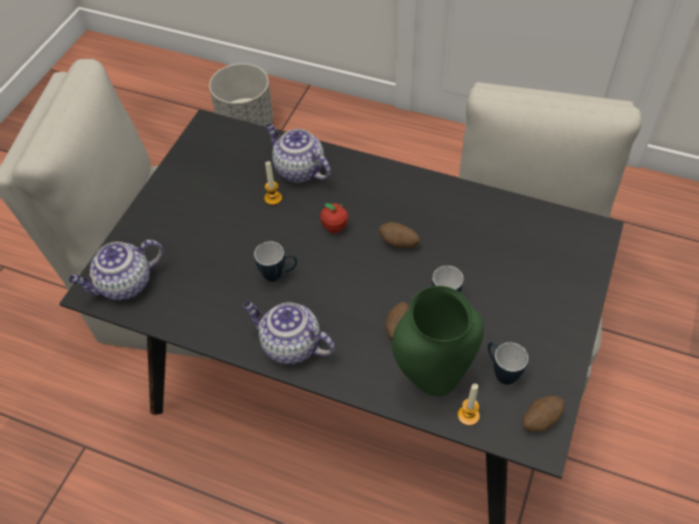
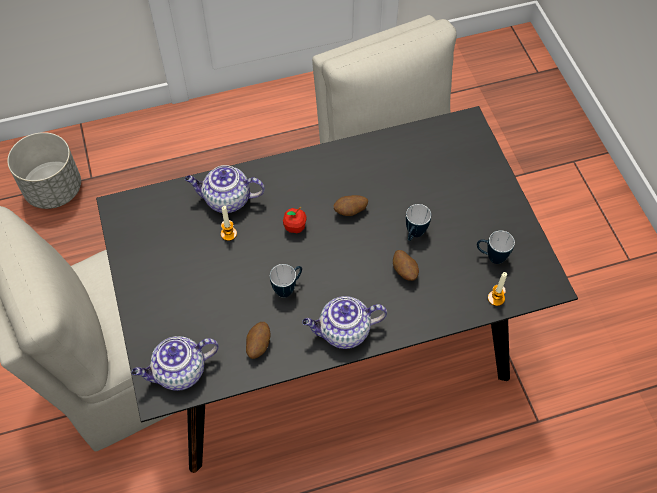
camera: 40 degrees left, 5 degrees up
(124, 285) = (179, 372): teapot -> teapot turned 45 degrees clockwise
(432, 377) = (453, 289): green vase -> none
(540, 420) = (538, 271): potato -> potato (258, 345)

